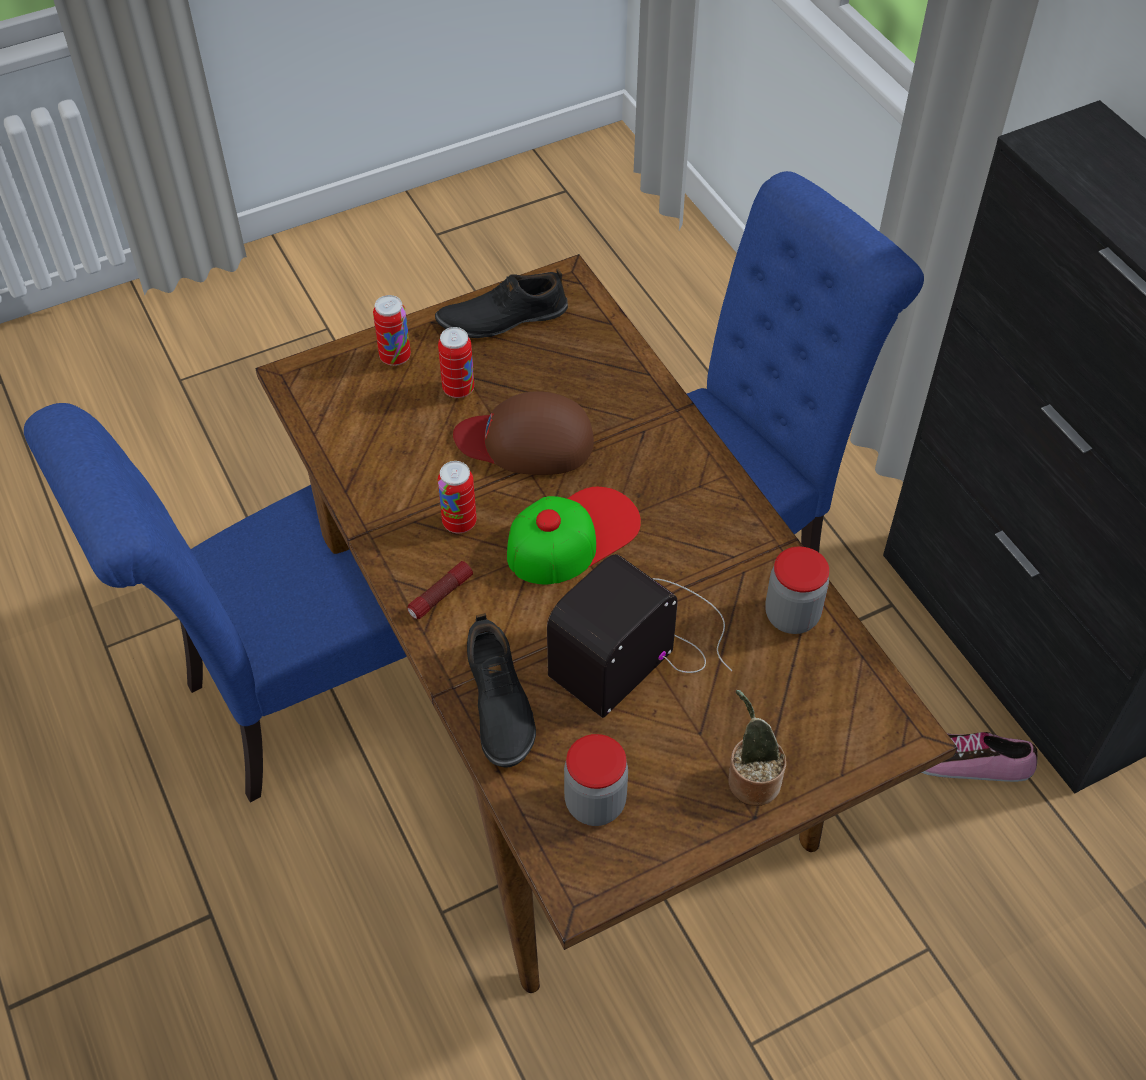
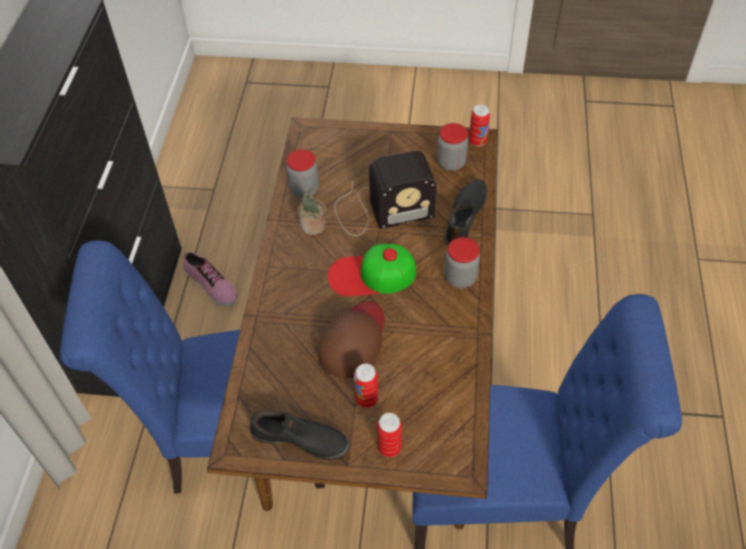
camera: 145 degrees left, 0 degrees up
(440, 596) = (460, 278): flashlight -> jar
(459, 522) = (424, 312): can -> can (477, 141)
(526, 441) = (353, 341): brown cap -> brown cap turned 105 degrees counterclockwise
(750, 780) = (382, 142): potted plant -> potted plant (314, 226)

